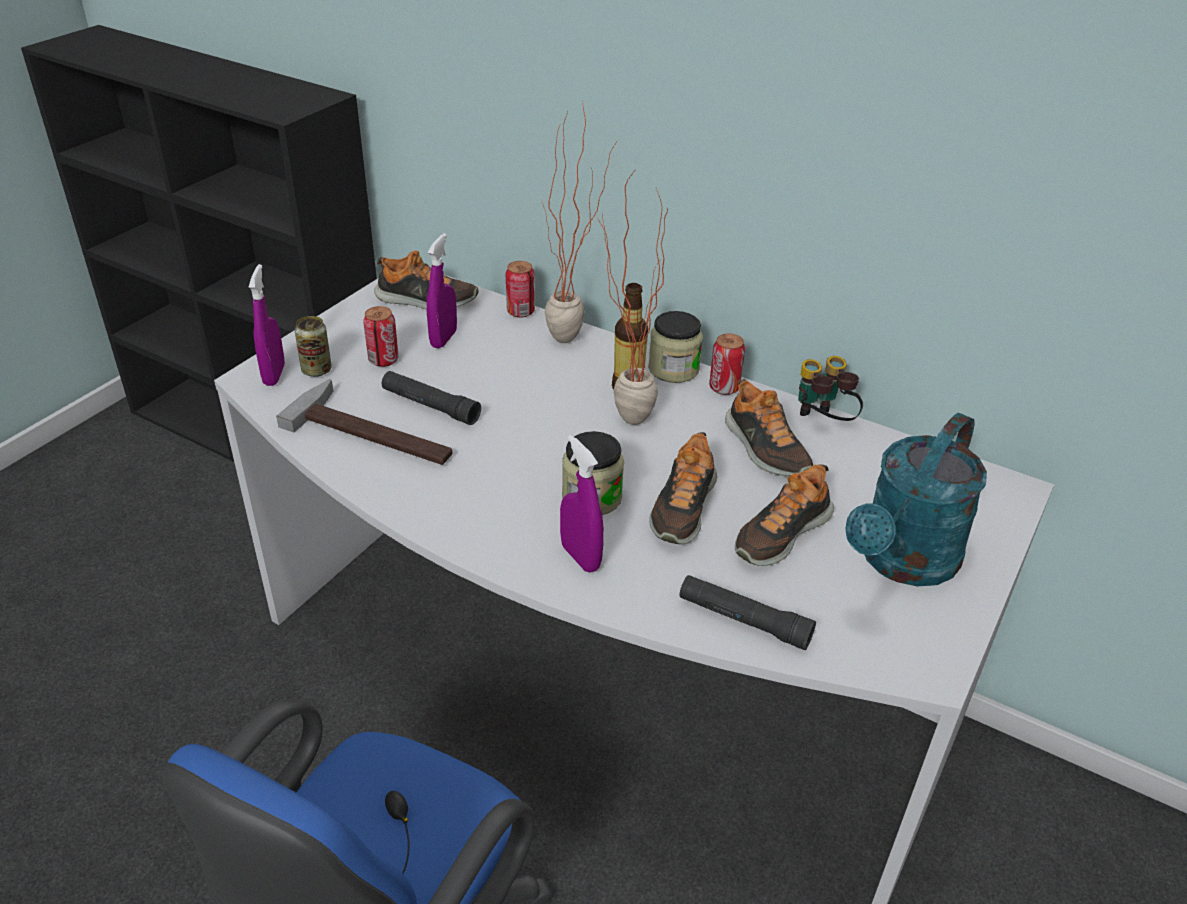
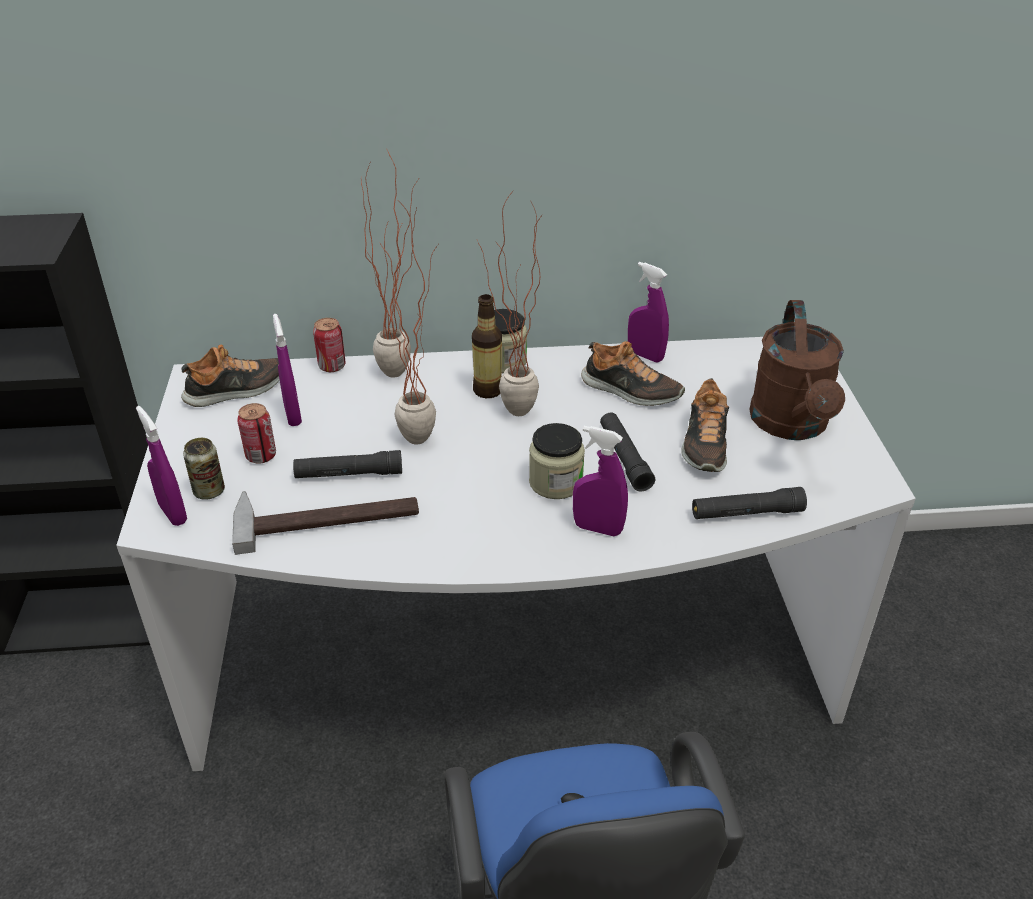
camera: 35 degrees left, 0 degrees up
(529, 399) = (422, 432): none -> potted plant
(682, 508) = (624, 458): shoe -> black flashlight
(724, 388) = (554, 359): can -> none
(821, 423) = (645, 356): binoculars -> purple spray bottle
(902, 562) = (792, 426): turquoise watering can -> brown watering can

